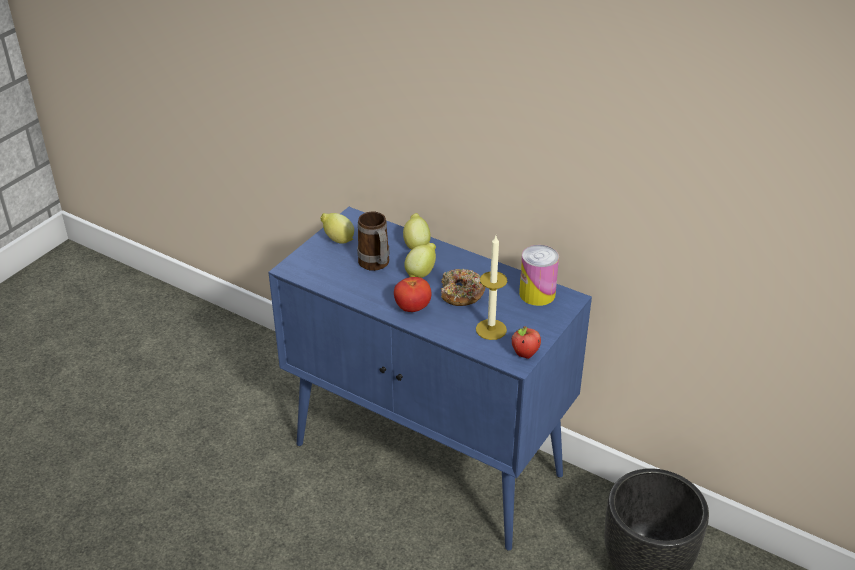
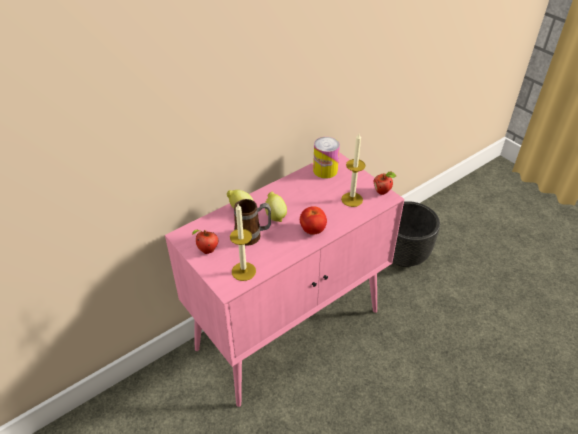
camera: 70 degrees left, 5 degrees up
(319, 272) = (243, 271): none -> candle
(337, 240) = (207, 251): lemon -> apple
(430, 461) = (290, 329): blue cabinet -> pink cabinet
(461, 294) = (308, 203): donut -> none

